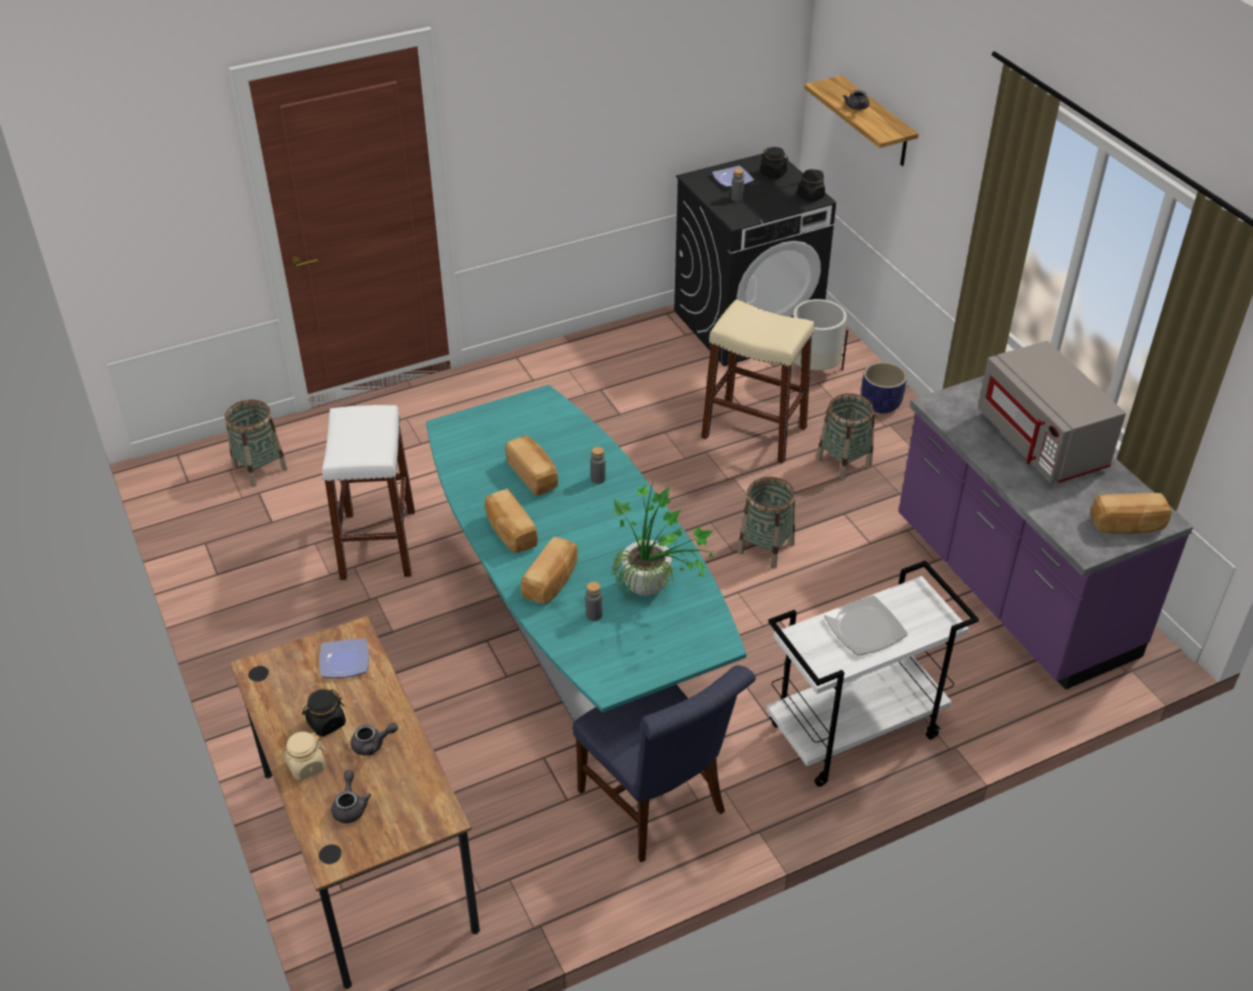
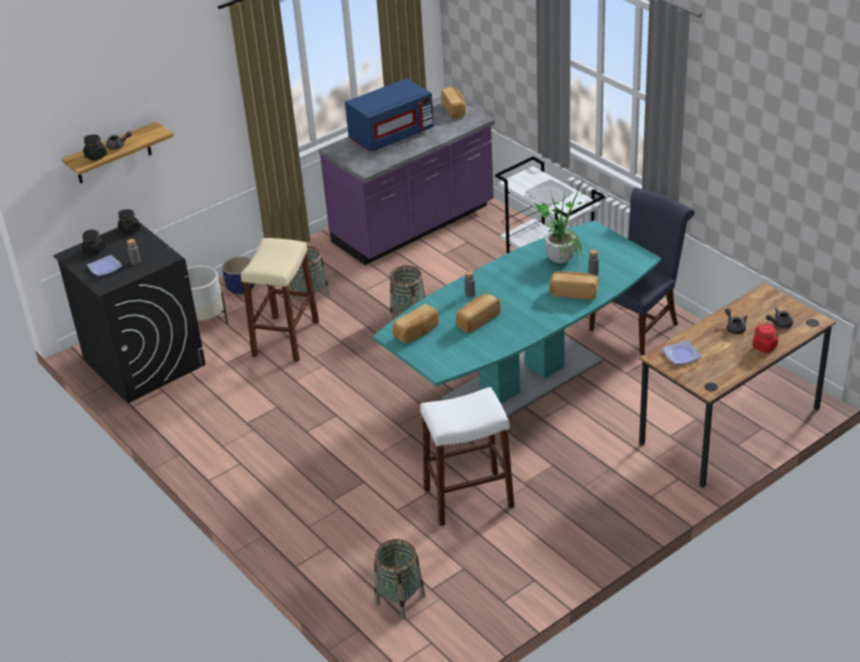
camera: 100 degrees left, 5 degrees down
(306, 766) = (765, 347): beige jar -> red jar
(326, 723) = (731, 348): black jar -> black jar (96, 156)
(510, 532) = (537, 318): bread -> bread (417, 332)
(1042, 442) = (391, 135): grey microwave -> blue microwave

